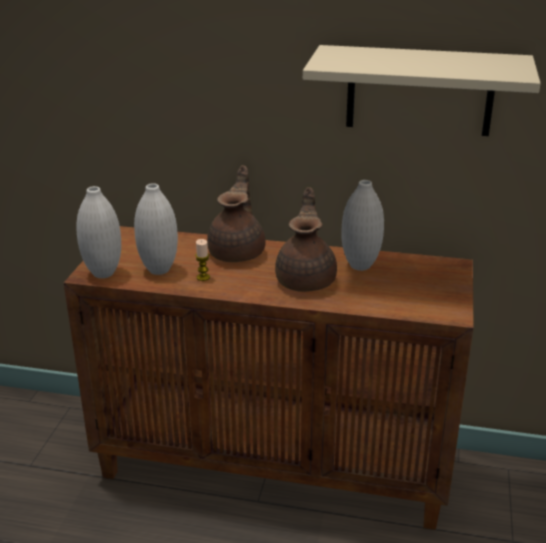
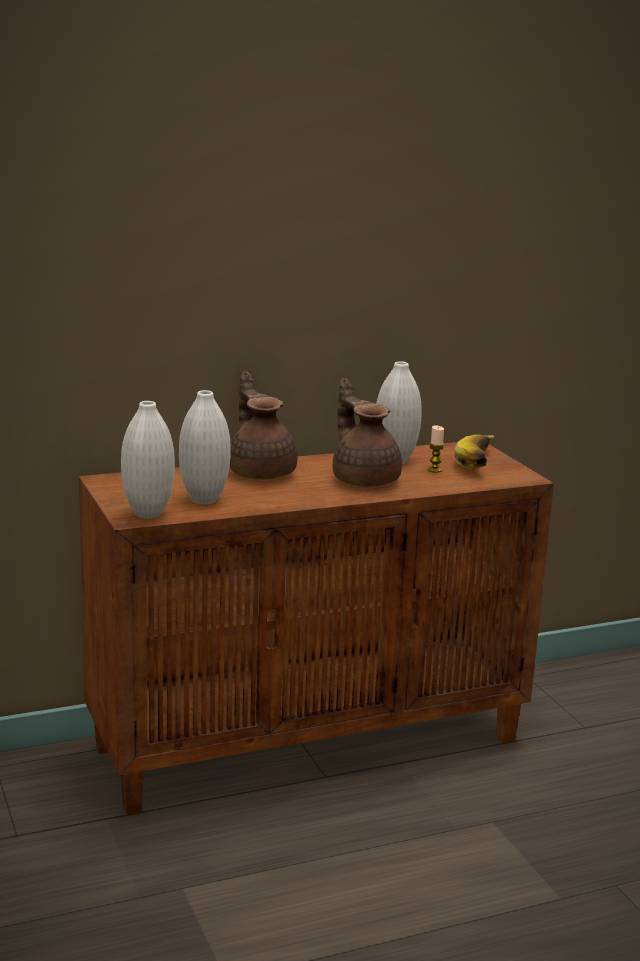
camera: 35 degrees left, 10 degrees down
(203, 277) = (261, 496): candle -> candle (435, 470)
(419, 91) = (425, 265): beige shelf -> none
(433, 288) = (482, 464): none -> banana

